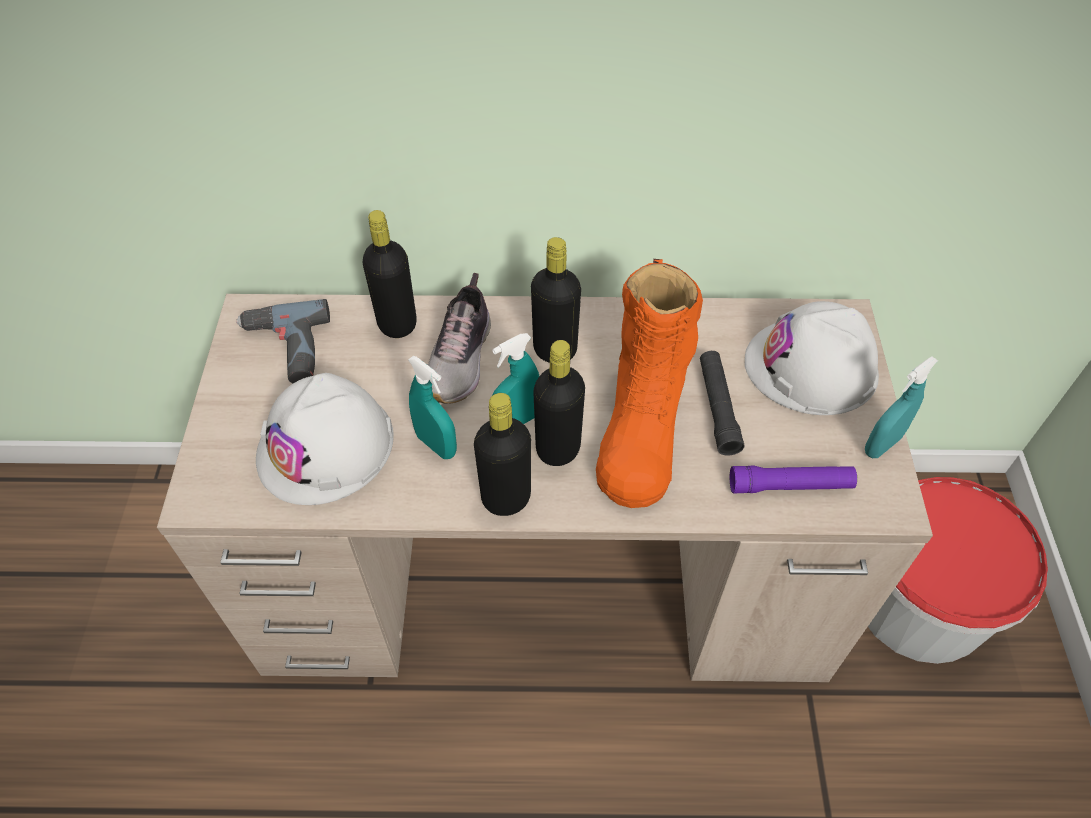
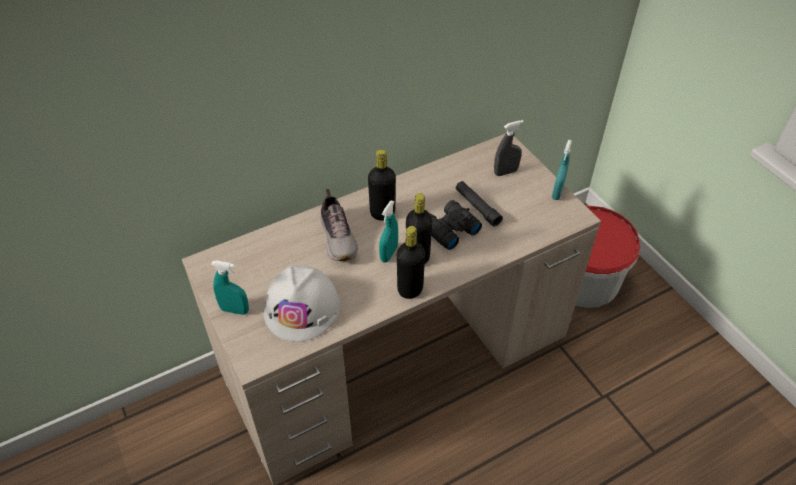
camera: 30 degrees left, 5 degrees down
(285, 350) = (241, 272): power drill -> none
(397, 324) = (292, 234): black bottle -> none
(436, 445) = (358, 281): turquoise spray bottle -> turquoise spray bottle (235, 310)
(642, 426) = (449, 230): orange boot -> black binoculars
(790, 485) = (531, 226): purple flashlight -> none
(811, 367) = (505, 172): white hard hat -> grey spray bottle

